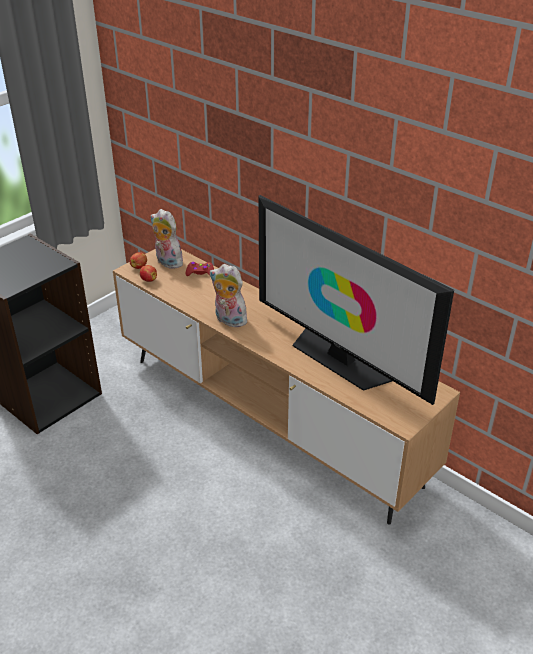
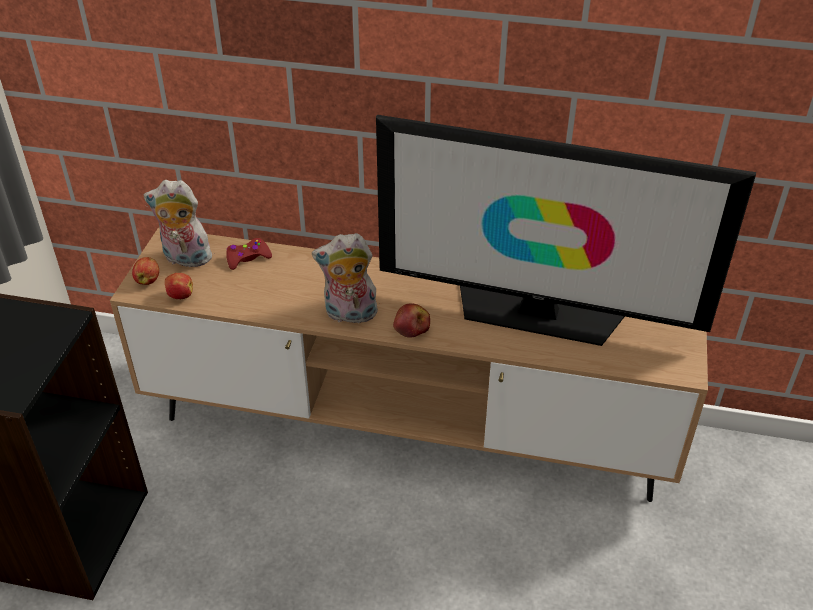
camera: 30 degrees left, 5 degrees up
(258, 339) = (412, 327): none -> apple

